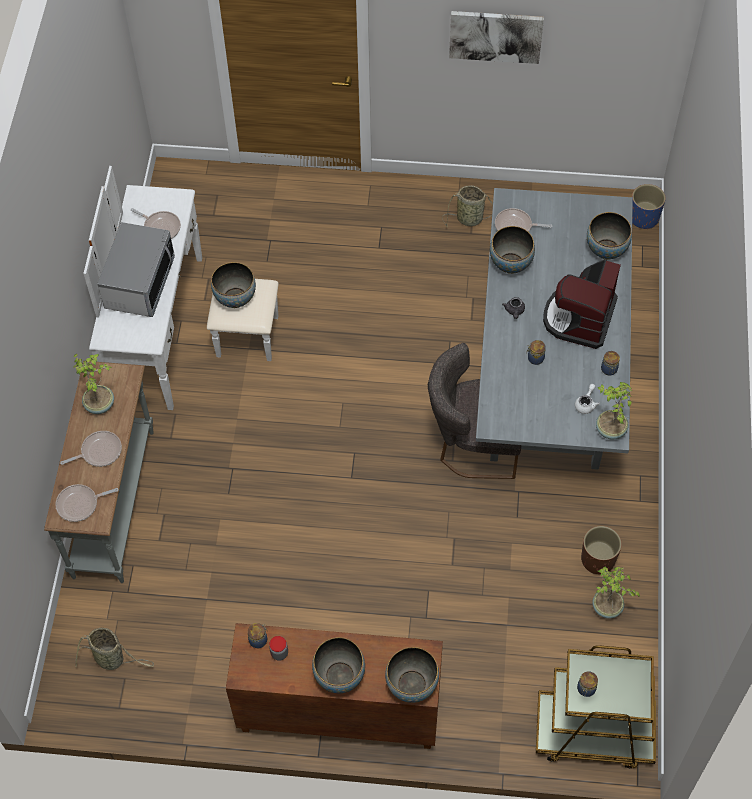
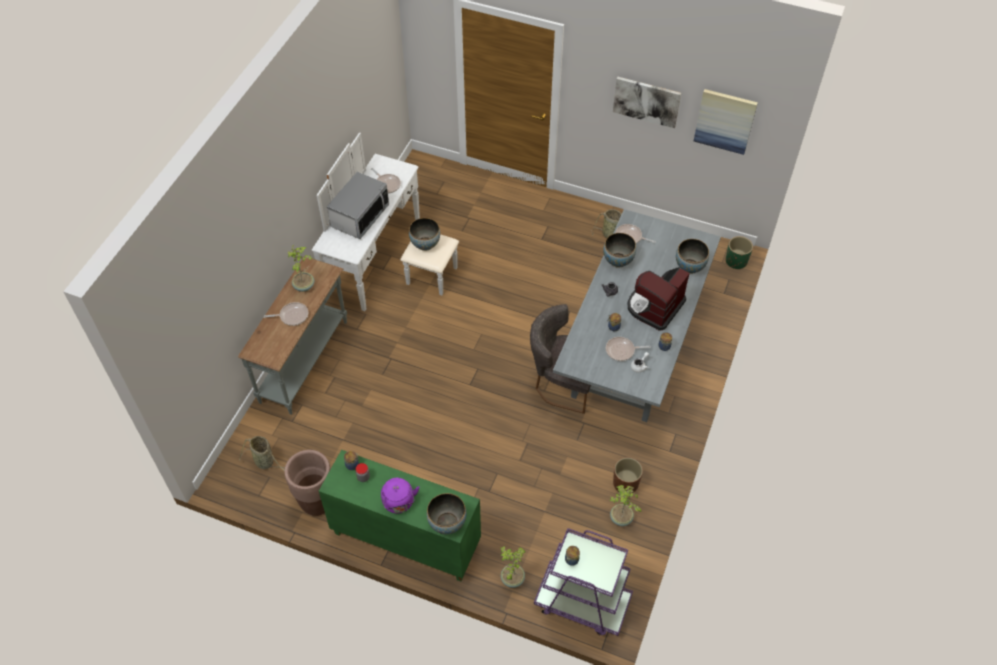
camera: 15 degrees right, 5 degrees down
(80, 504) = (267, 346): frying pan -> frying pan (622, 351)
(202, 695) = (316, 502): none -> brown planter
(338, 714) = (405, 540): brown cabinet -> green cabinet
(339, 676) = (399, 503): bowl -> purple kettle
(593, 732) = (582, 602): brown cart -> purple cart
(607, 42) = (725, 121): none -> picture
(610, 430) = (650, 387): potted plant -> potted plant (512, 579)
(644, 217) = (736, 261): blue planter -> green planter

